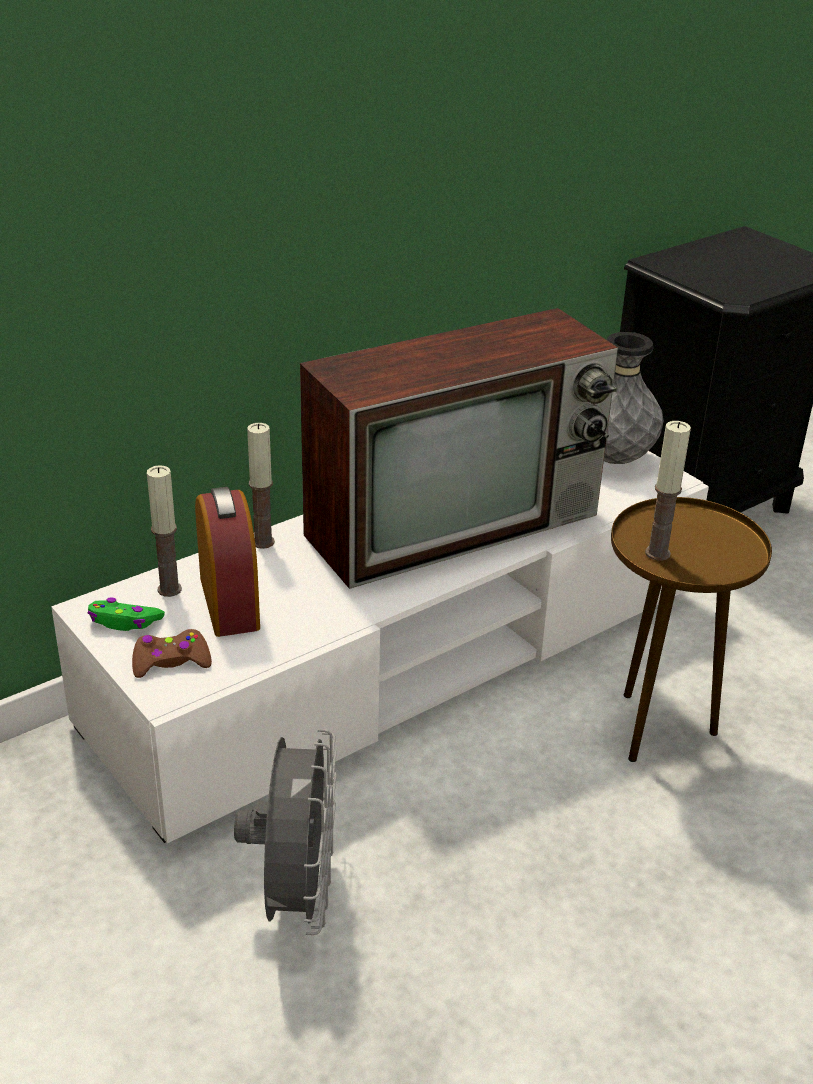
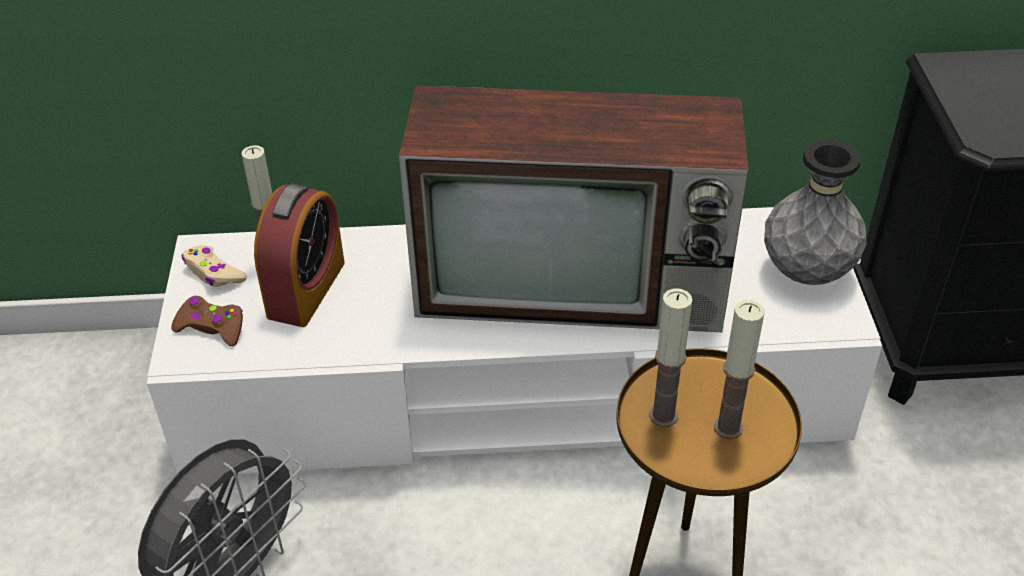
camera: 35 degrees right, 10 degrees up
(124, 621) = (214, 273): green game controller -> beige game controller
(263, 542) = (389, 238): candle -> candle (728, 427)

